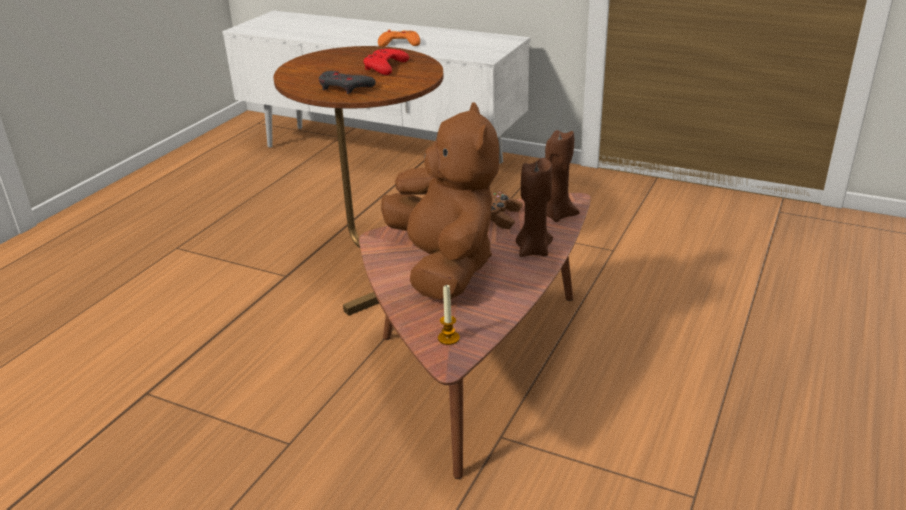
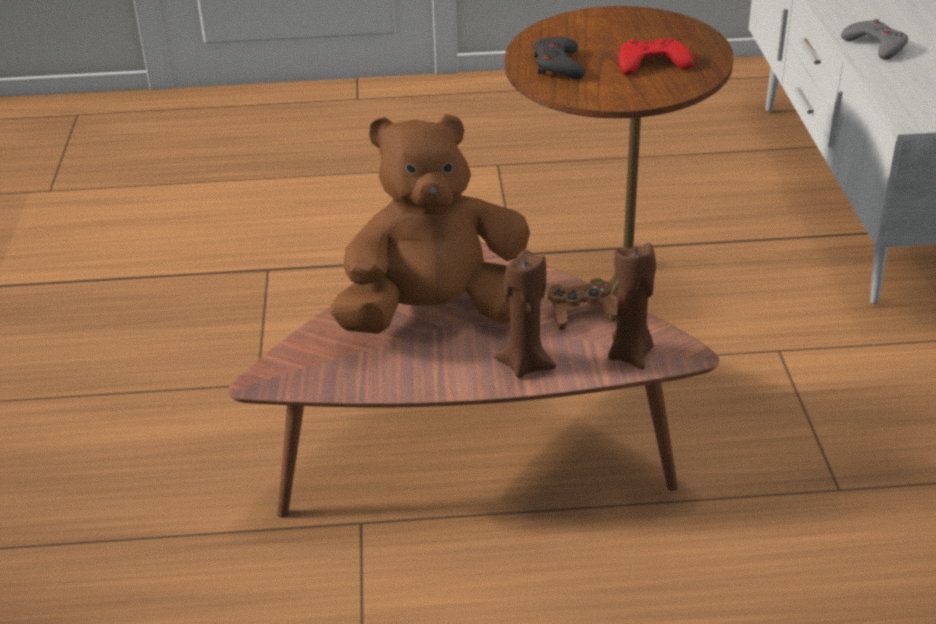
camera: 60 degrees right, 5 degrees up
(399, 43) = (876, 45): orange game controller -> grey game controller
(444, 266) = (435, 314): brown plush toy -> brown plush toy turned 150 degrees counterclockwise
(448, 338) = (300, 367): candle -> none

